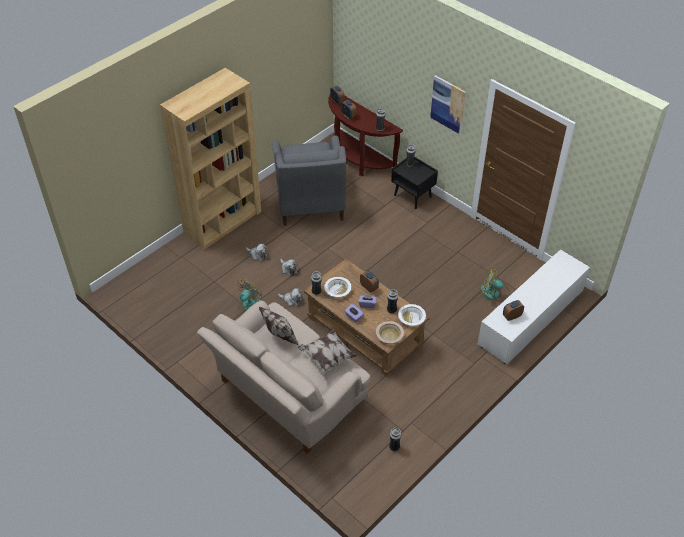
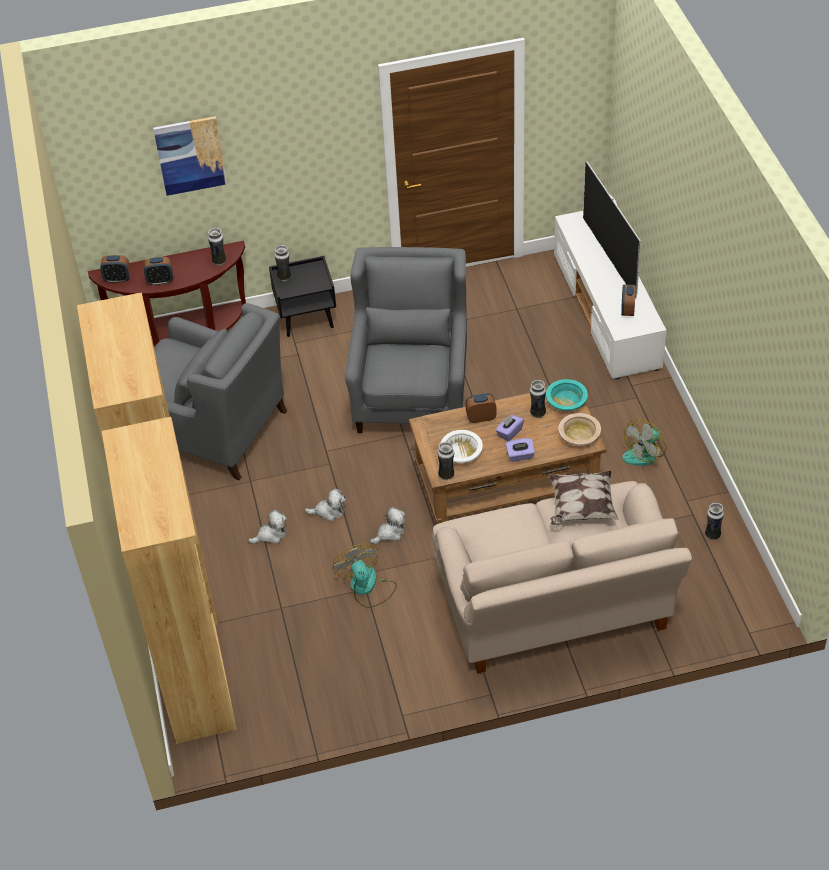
camera: 55 degrees left, 0 degrees up
(153, 271) = (196, 676): none -> brown bookcase
(280, 338) = (510, 543): pillow -> none
(397, 262) = (412, 391): none -> grey armchair
(411, 318) = (566, 401): white bowl -> turquoise bowl
(448, 104) = (314, 148): picture -> picture (190, 155)
(494, 293) = (541, 324): fan -> fan (645, 453)
(549, 289) = (610, 257): none -> television

